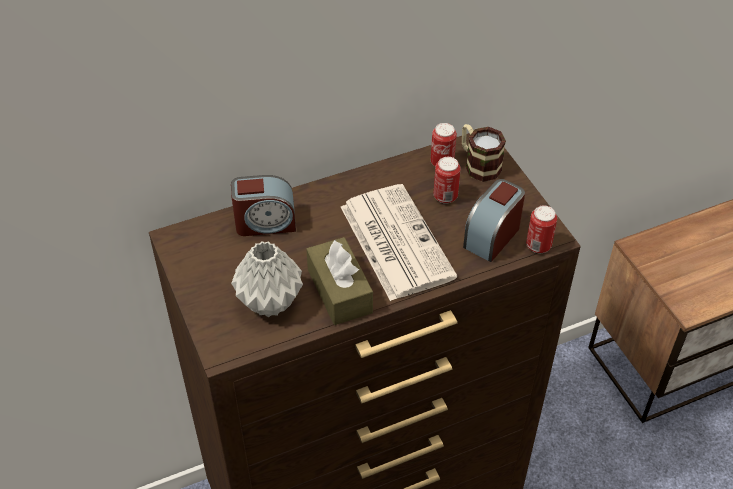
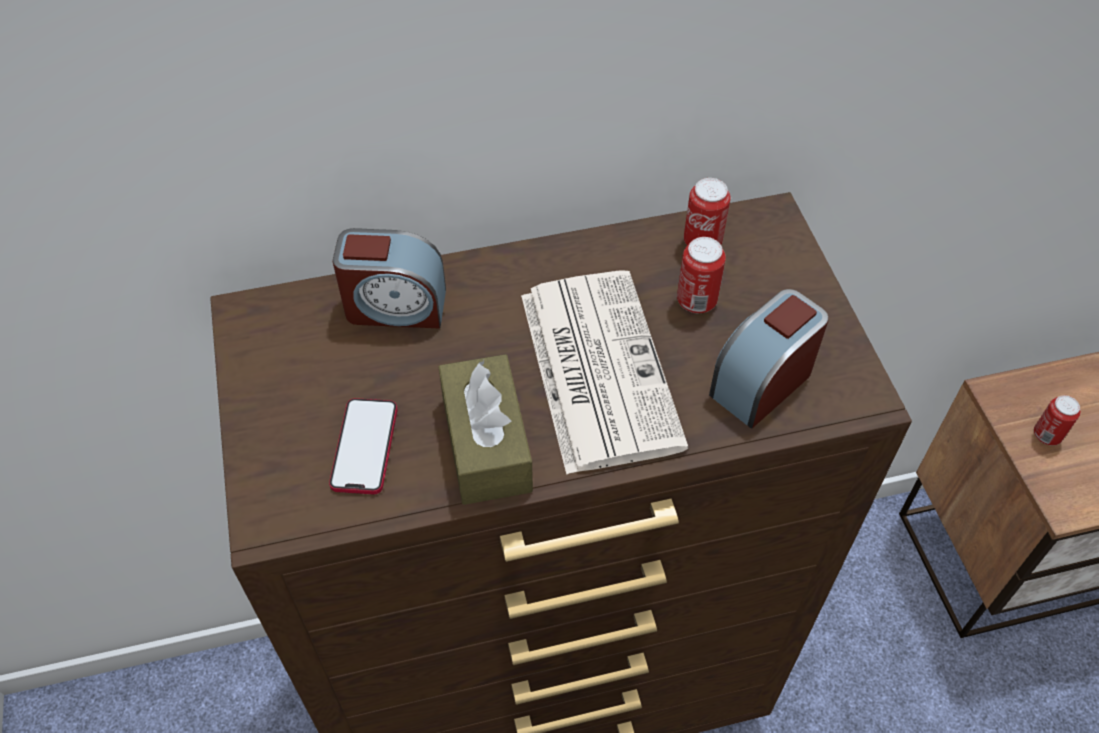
camera: 10 degrees right, 5 degrees up
(268, 303) = (365, 447): grey vase -> phone
(478, 164) = (761, 252): mug -> none
(538, 246) = (838, 411): can -> can (1046, 435)

